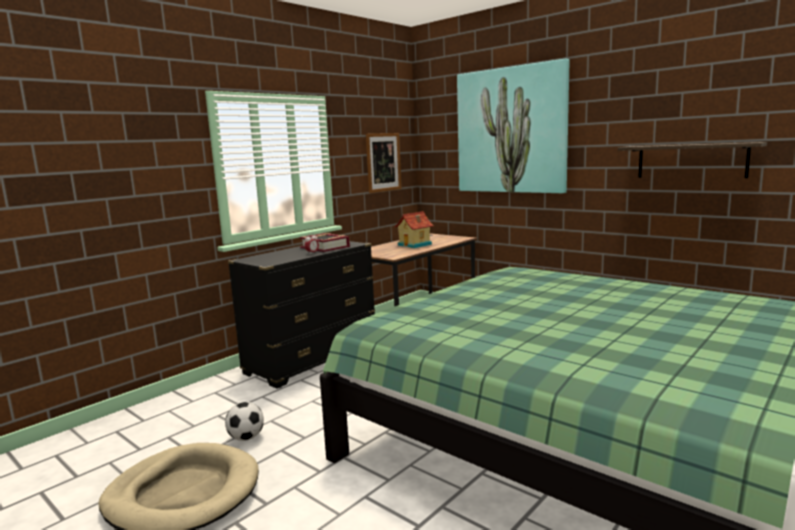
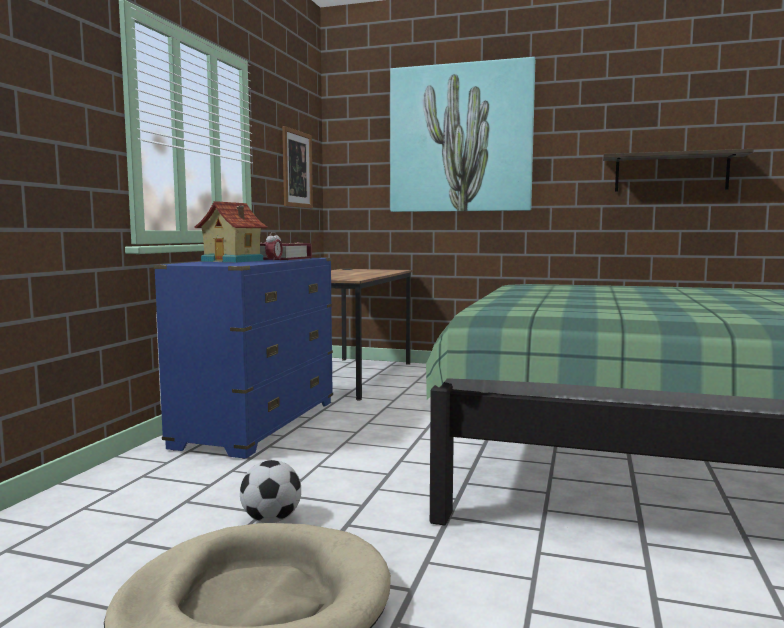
camera: 25 degrees left, 5 degrees down
(312, 360) = (258, 424): black dresser -> blue dresser
(415, 245) = (353, 273): toy house -> toy house (234, 261)

